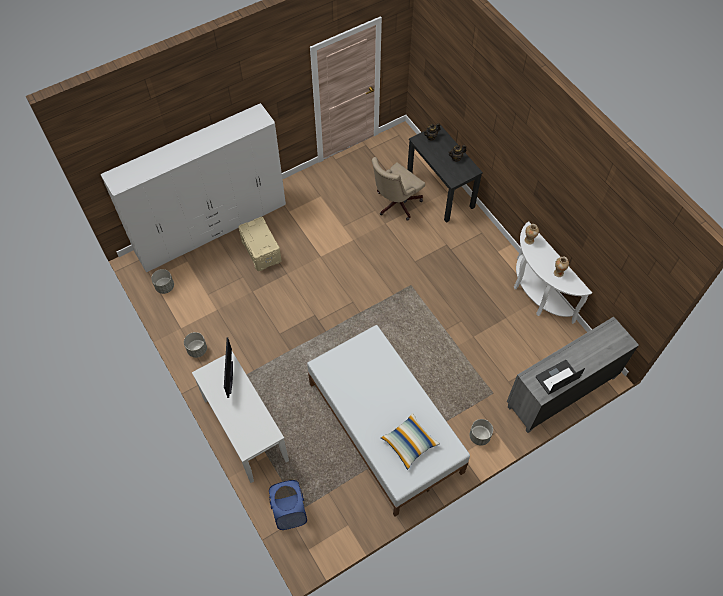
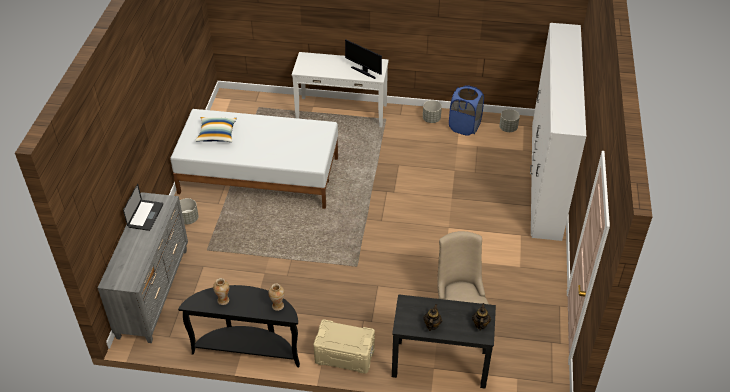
camera: 130 degrees right, 15 degrees down
(261, 251) = (492, 195): beige storage box -> beige storage box (344, 355)
(290, 512) = (262, 103): blue laundry basket -> blue laundry basket (464, 126)
(536, 294) = (248, 348): white console table -> black console table

